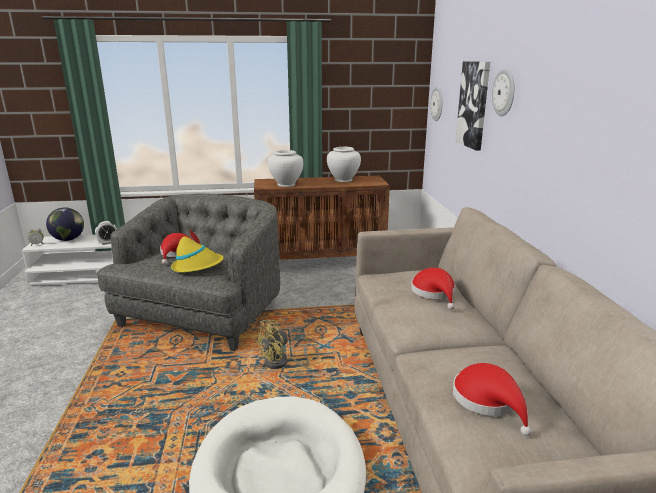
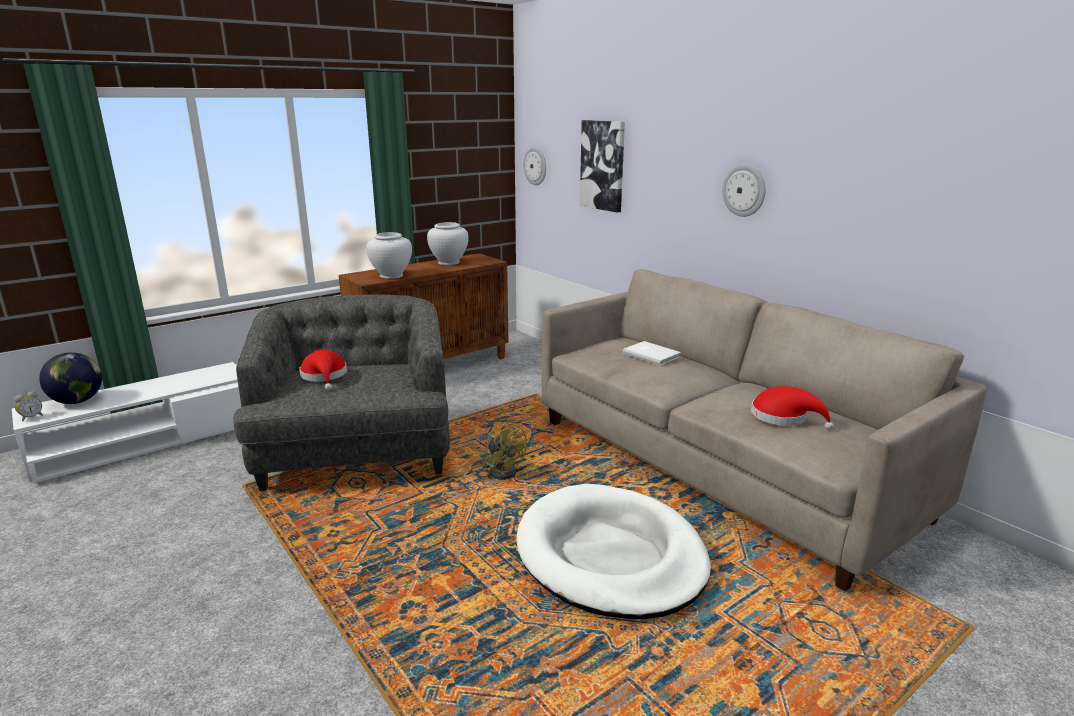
camera: 30 degrees left, 0 degrees up
(108, 243) = (154, 393): alarm clock -> none
(197, 266) = (374, 383): yellow hat -> none
(281, 363) = (504, 470): yellow fan -> yellow fan turned 60 degrees counterclockwise
(434, 293) = (651, 354): red hat -> white book
(504, 92) = (651, 152): wall clock -> wall clock (744, 190)

